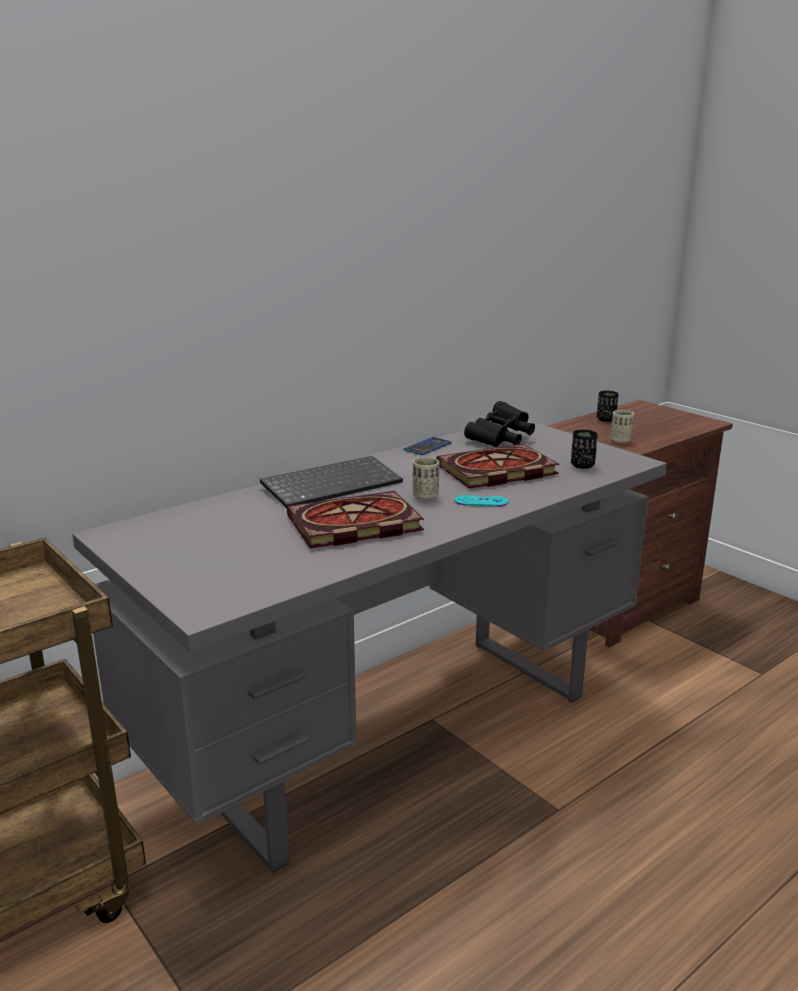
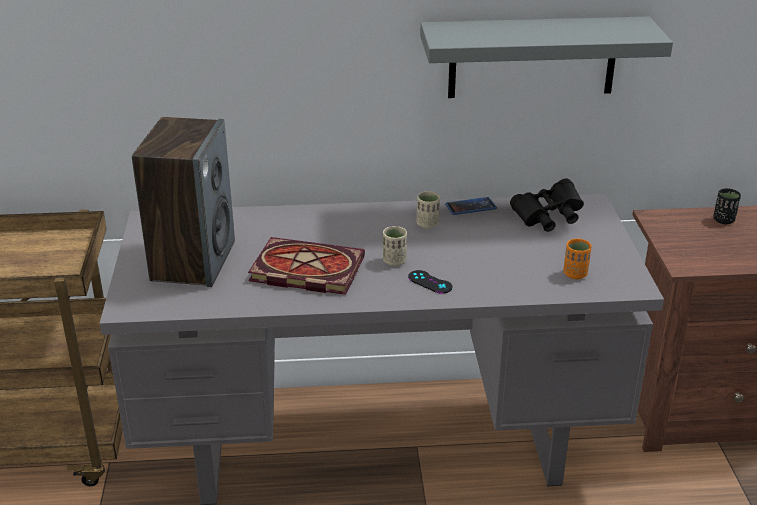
camera: 35 degrees right, 10 degrees up
(219, 551) = (193, 260): none -> speaker
(332, 484) = (343, 223): keyboard -> none
(454, 285) = (532, 57): none -> grey shelf
(481, 501) = (430, 282): turquoise game controller -> black game controller
(495, 471) = (488, 254): book -> none
(582, 465) = (575, 274): black cup -> orange cup
(620, 441) = (695, 252): beige cup -> beige cup (427, 224)

